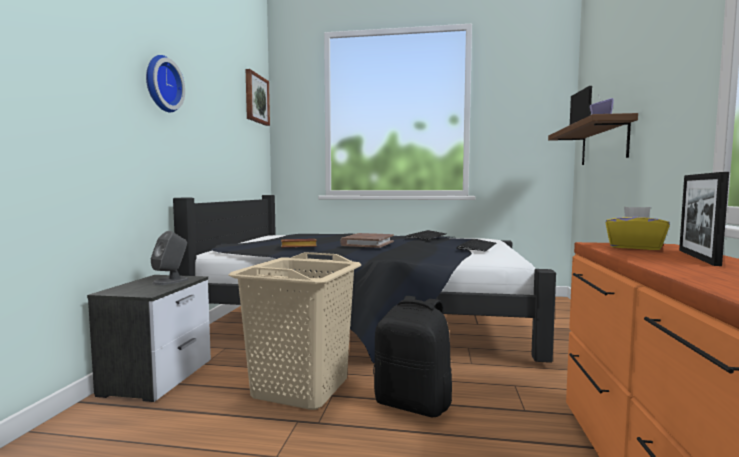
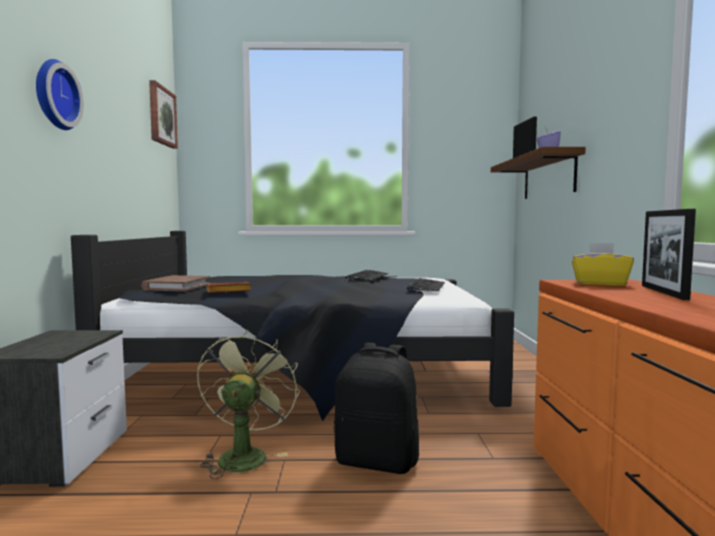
camera: 10 degrees left, 0 degrees up
(171, 281) = (77, 337): grey speaker -> none
(300, 388) = (244, 455): beige laundry basket -> green fan
(367, 243) = (307, 286): brown book -> brown book (177, 287)

